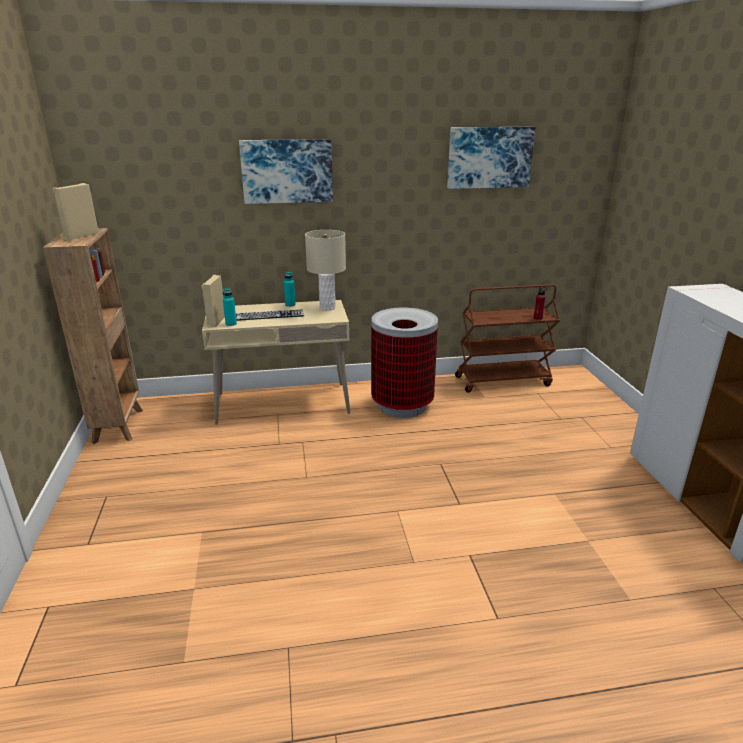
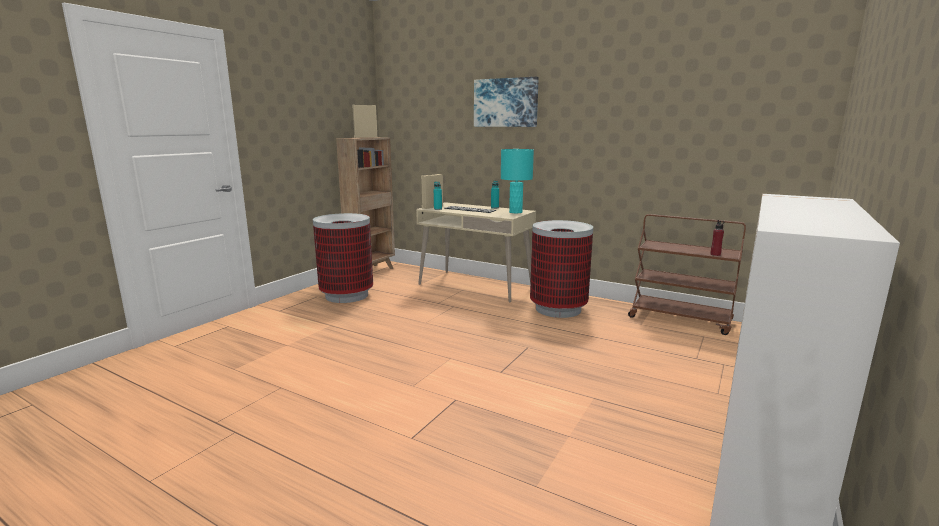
camera: 40 degrees right, 10 degrees down
(147, 478) = (346, 295): none -> trash can
(327, 308) = (515, 212): beige table lamp -> turquoise table lamp
(489, 157) = (681, 89): picture -> none

